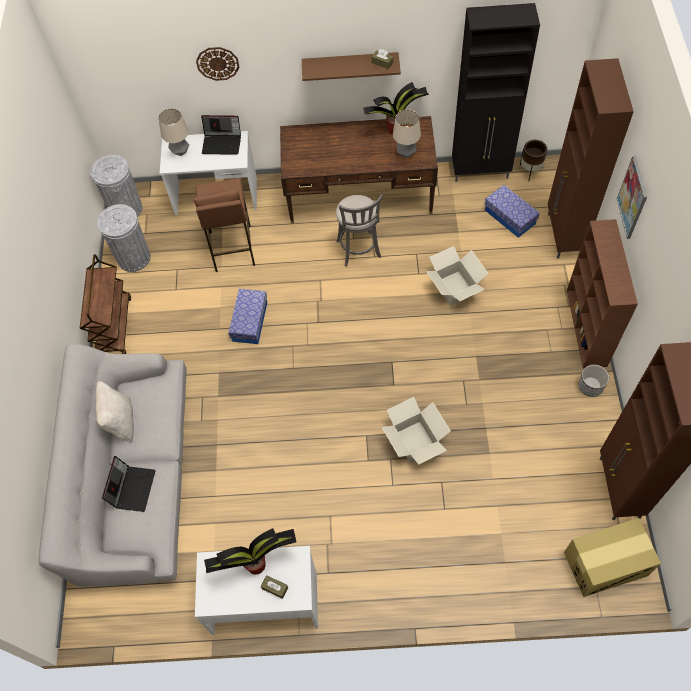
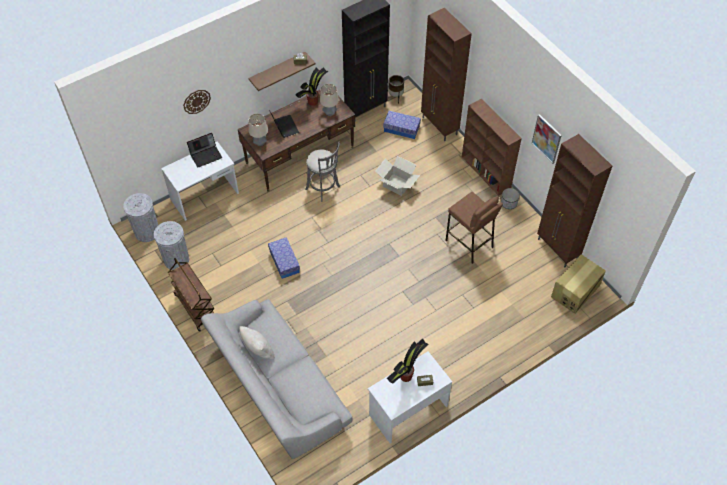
camera: 35 degrees left, 5 degrees down
(132, 488) = (295, 382): laptop -> laptop (284, 127)
(180, 151) = (181, 172): table lamp -> table lamp (260, 143)
(232, 248) = (240, 224): brown stool -> brown stool (469, 244)
(414, 442) = (432, 281): cardboard box -> none
(632, 197) = (489, 81): picture -> picture (546, 138)

